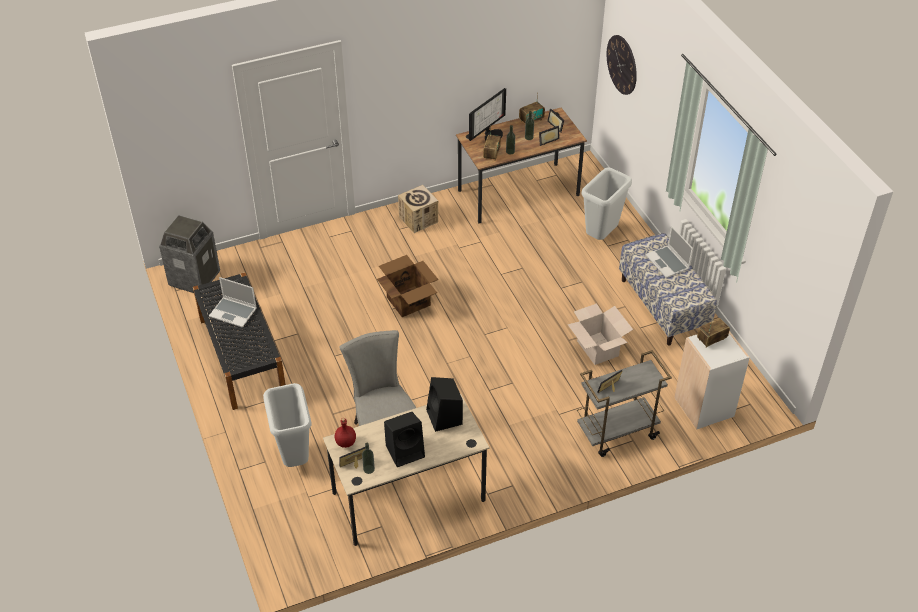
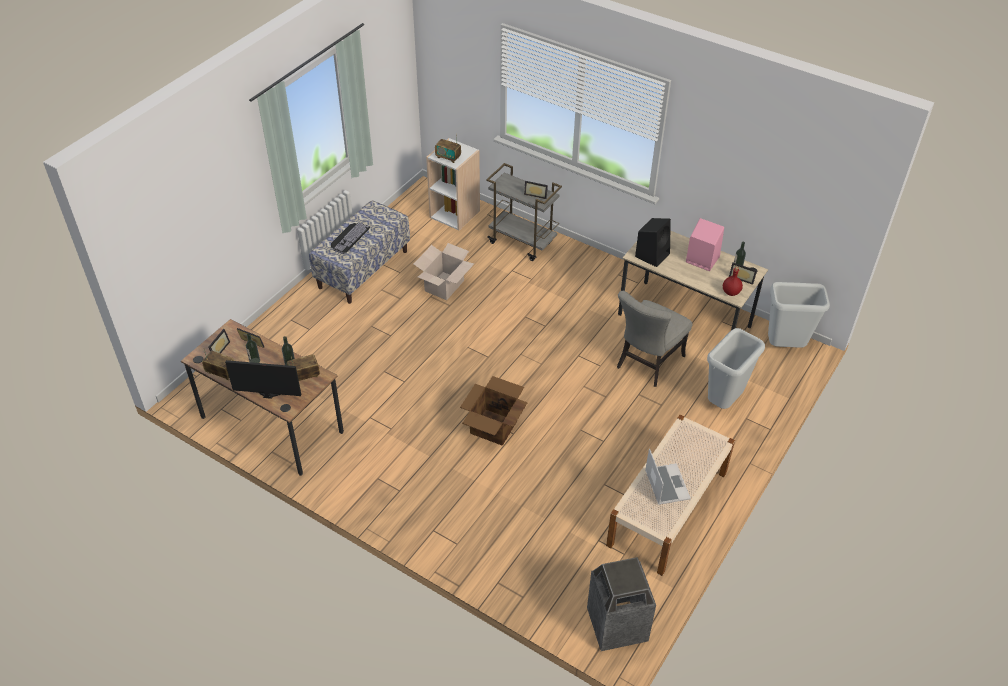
camera: 125 degrees left, 0 degrees up
(241, 356) = (668, 509): black bench -> beige bench
(406, 450) = (701, 259): black speaker -> pink speaker
(418, 219) = (372, 483): cardboard box -> none
(600, 236) = (298, 339): grey trash can -> grey trash can (784, 348)
(622, 64) = (162, 252): wall clock -> none
(668, 263) = (349, 237): laptop -> keyboard

